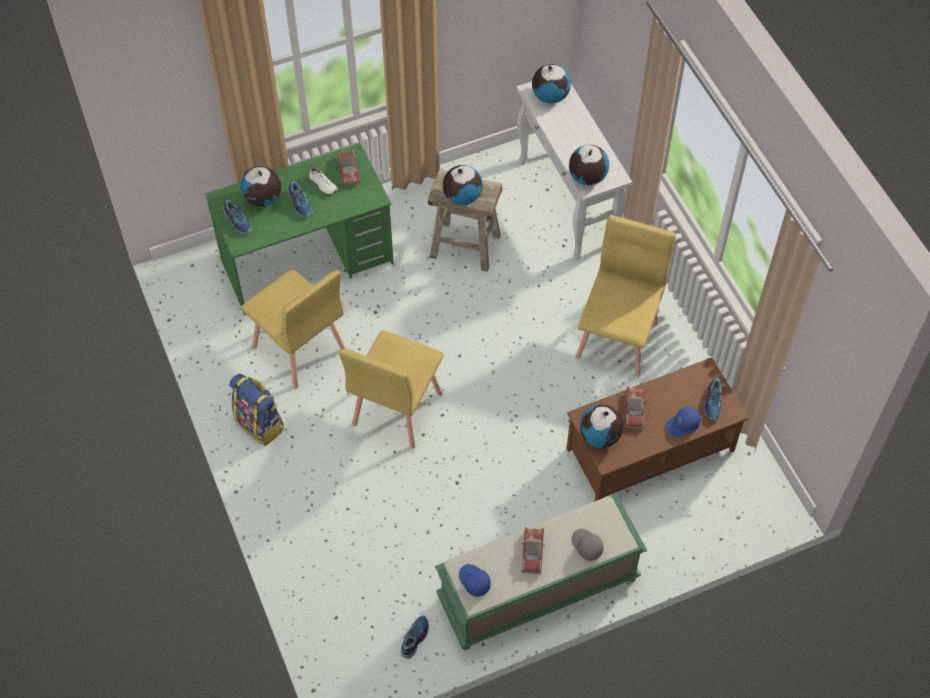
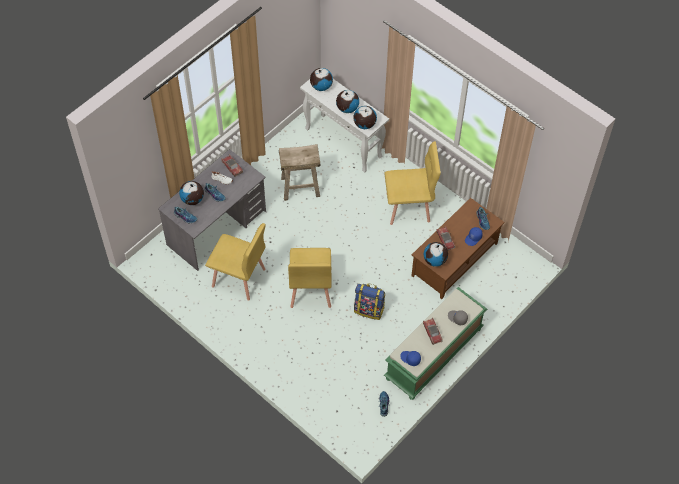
camera: 25 degrees left, 0 degrees up
(260, 424) = (240, 327): backpack -> backpack (369, 309)
(307, 262) = (217, 228): green desk -> grey desk
(462, 197) = (299, 159): globe -> globe (347, 108)
(617, 339) = (408, 207): yellow chair -> yellow chair turned 90 degrees clockwise

